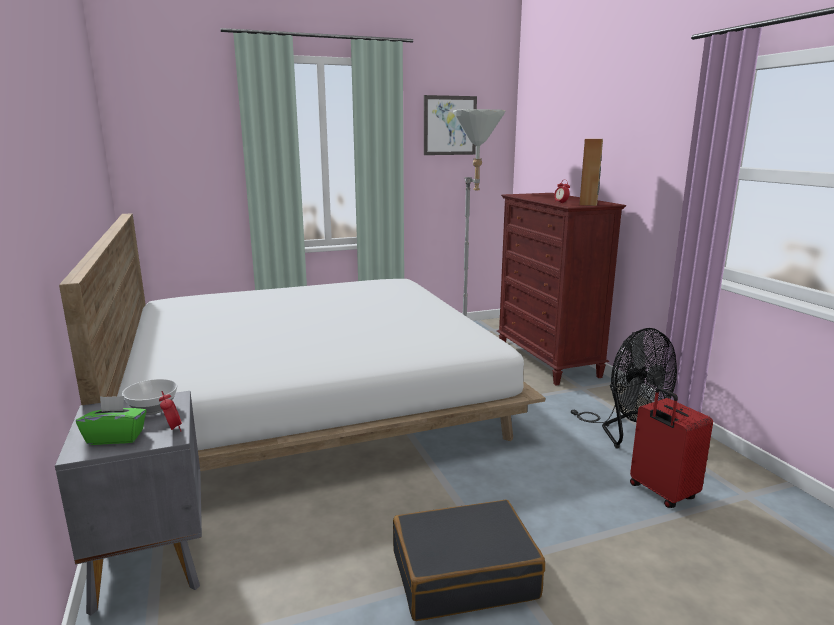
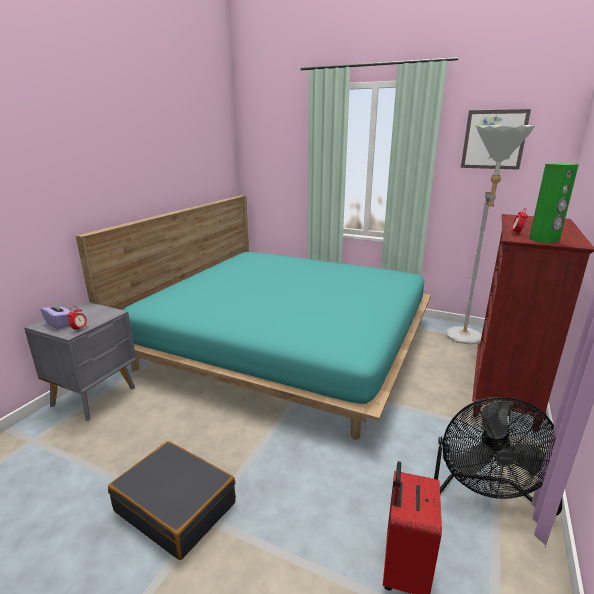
camera: 45 degrees right, 5 degrees up
(116, 437) = (60, 323): green tissue box -> purple tissue box
(152, 408) = (98, 314): bowl -> none
(312, 396) = (287, 342): white bed -> turquoise bed
(588, 204) = (544, 240): brown speaker -> green speaker

